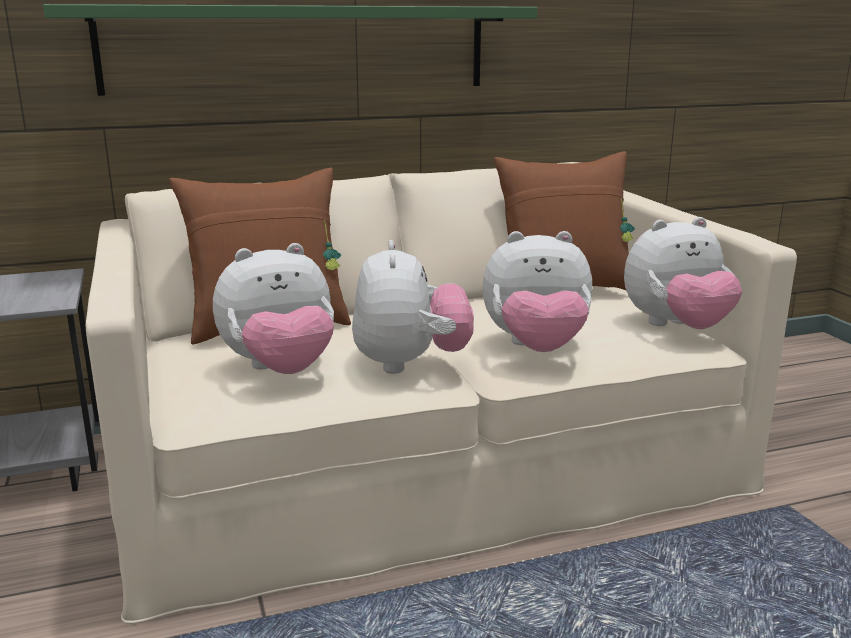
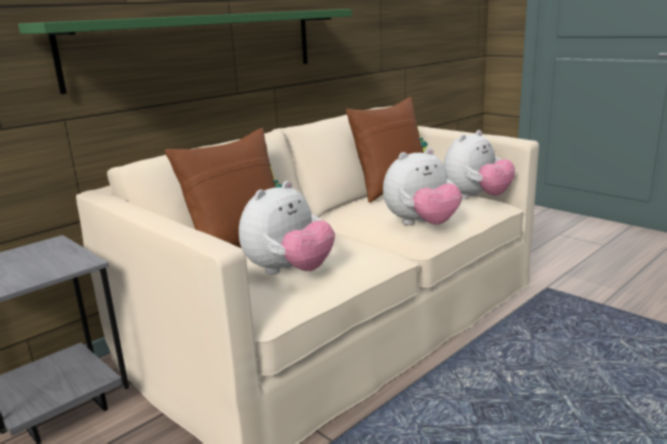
camera: 25 degrees left, 0 degrees up
(410, 364) = (363, 249): plush toy -> none

